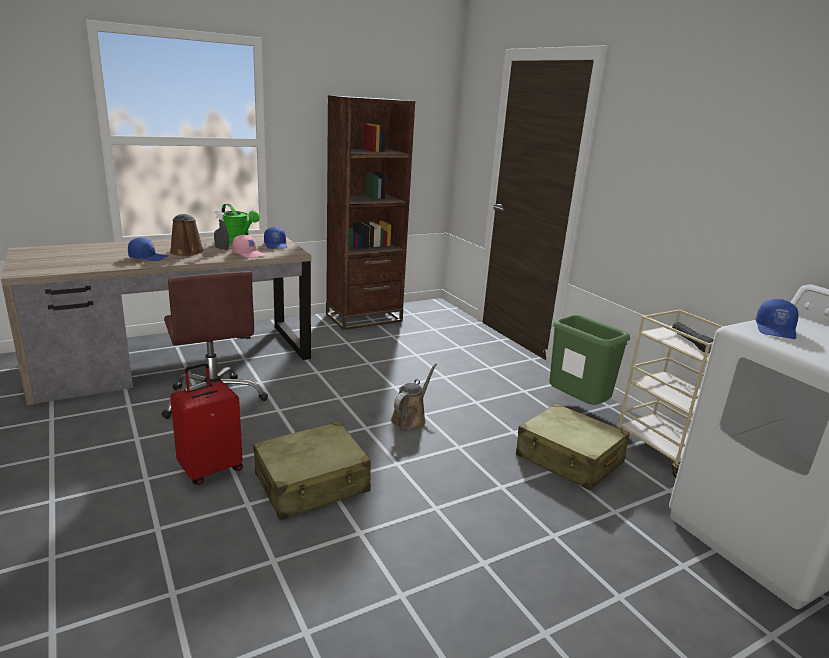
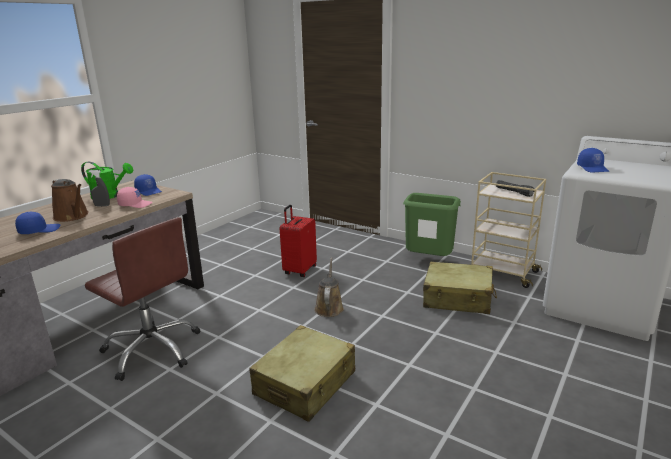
camera: 25 degrees left, 0 degrees up
(210, 469) = (209, 406): red suitcase -> red suitcase (299, 270)
(364, 318) = (215, 240): brown bookcase -> none

